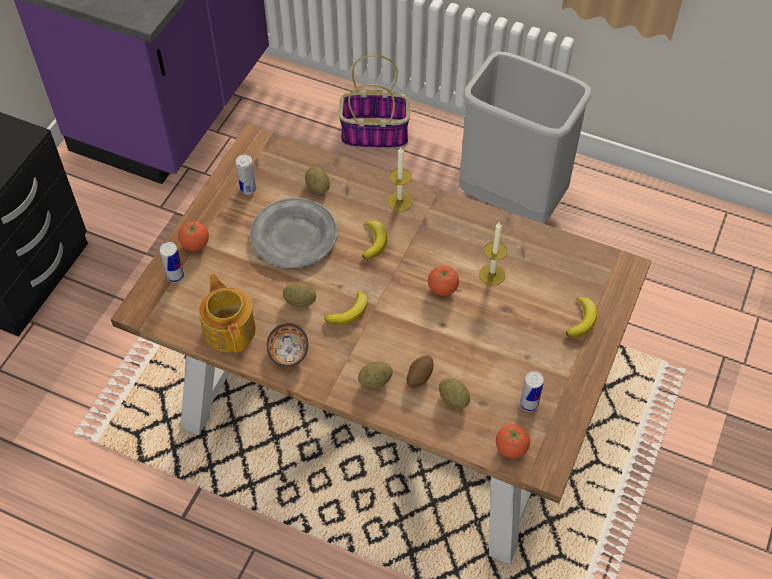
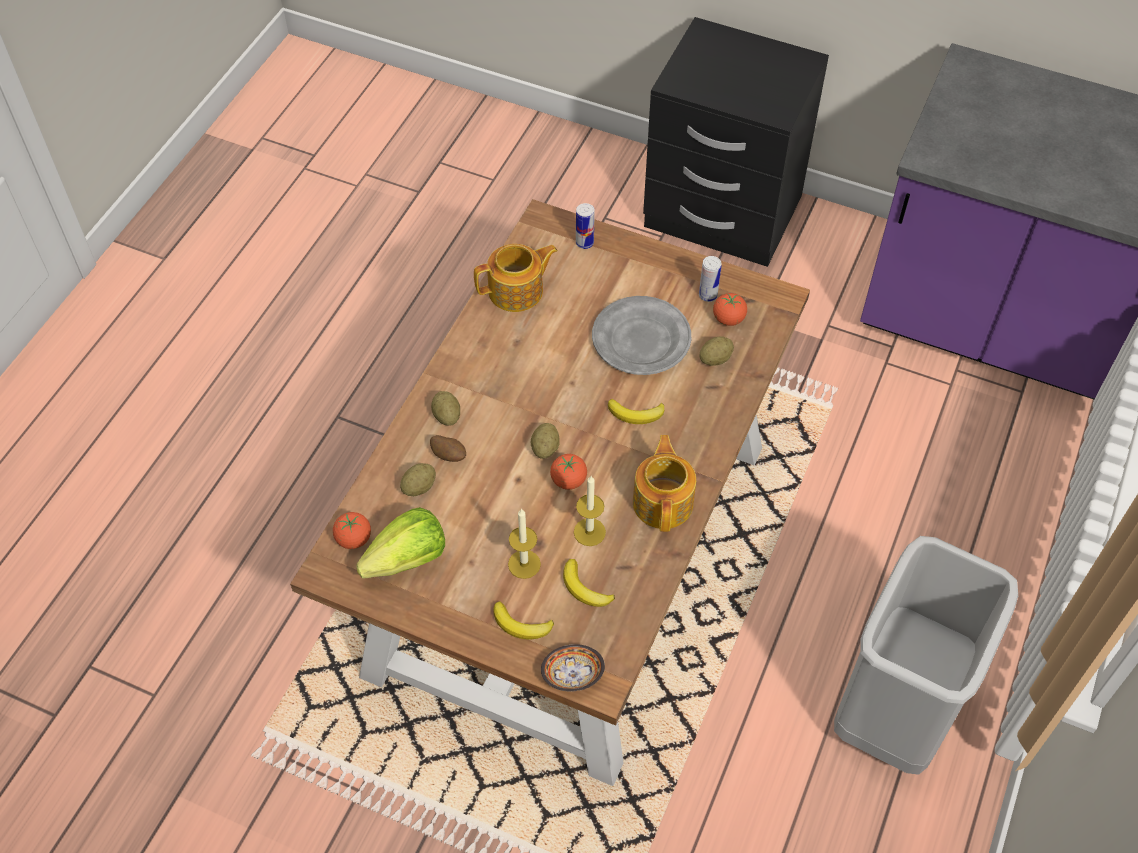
camera: 90 degrees right, 0 degrees up
(195, 244) = (627, 255): tomato -> tomato (728, 319)
(288, 352) = (486, 340): bowl -> bowl (572, 675)
(300, 301) = (551, 348): potato -> potato (545, 448)
(349, 312) = (536, 392): banana -> banana (585, 588)
(375, 134) = (985, 544): basket -> none
(400, 201) = (698, 439): candle -> candle (524, 564)
(460, 226) = (663, 501): none -> teapot
(529, 404) = (408, 560): can -> lettuce

